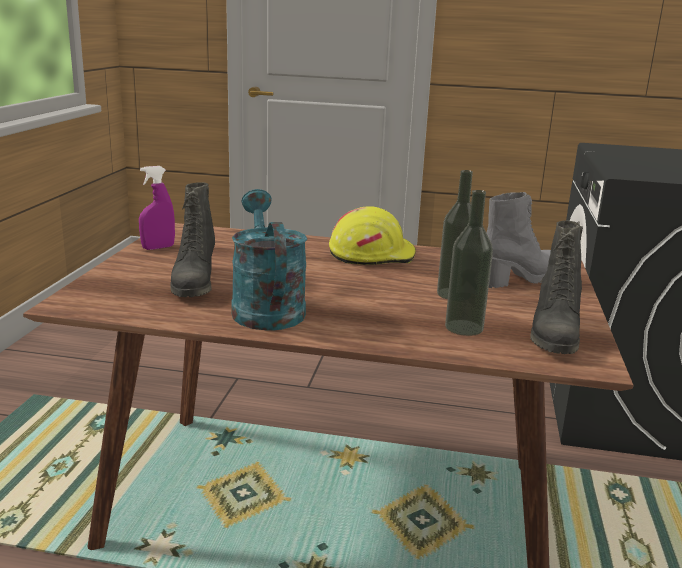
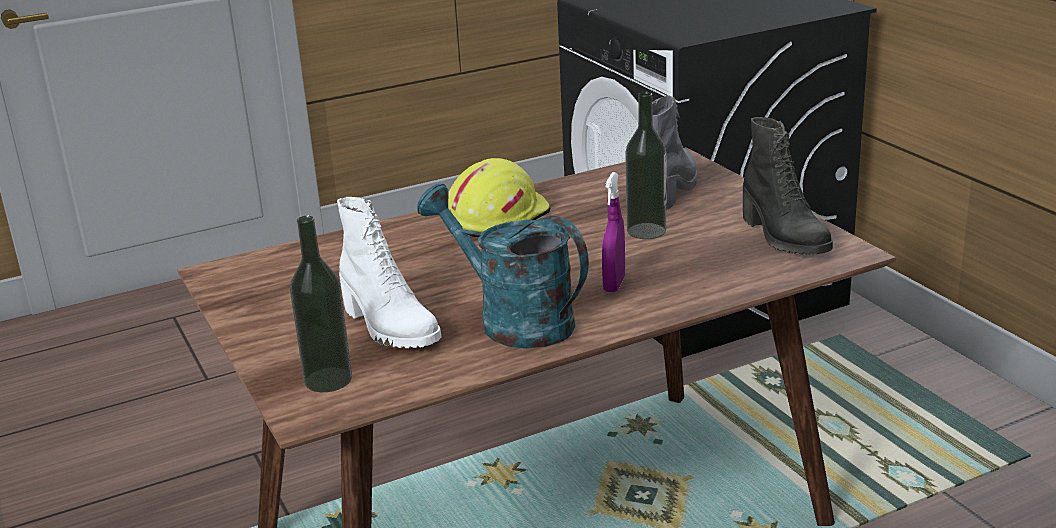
camera: 35 degrees left, 5 degrees up
(158, 247) = (252, 304): purple spray bottle -> purple spray bottle (614, 284)
(194, 283) = (389, 328): black boot -> white boot
(464, 327) = (710, 262): bottle -> bottle (328, 380)

